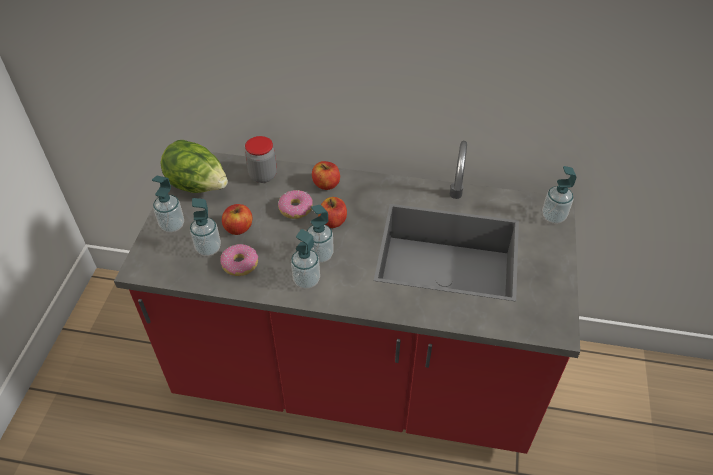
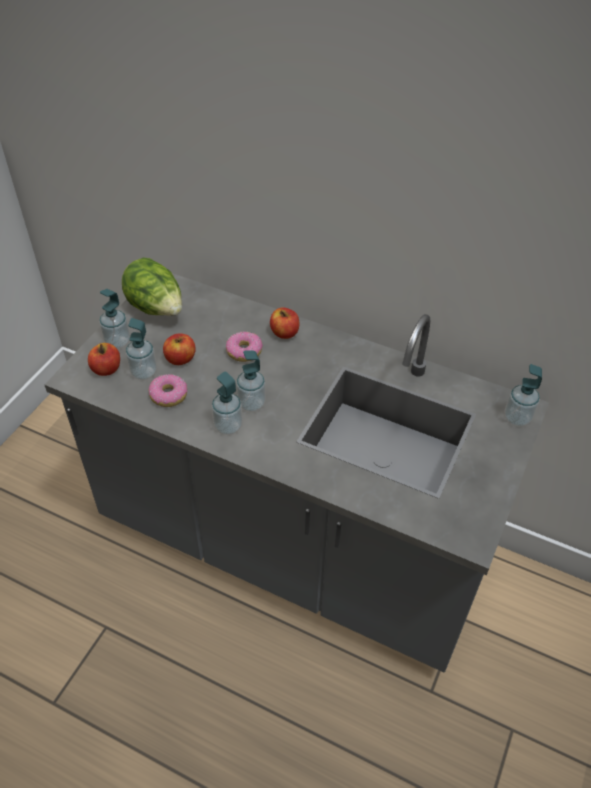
camera: 15 degrees right, 0 degrees up
(263, 175) = (224, 310): jar -> none
(333, 221) = (277, 372): apple -> apple (106, 369)
(356, 375) = (292, 543): red counter -> grey counter

